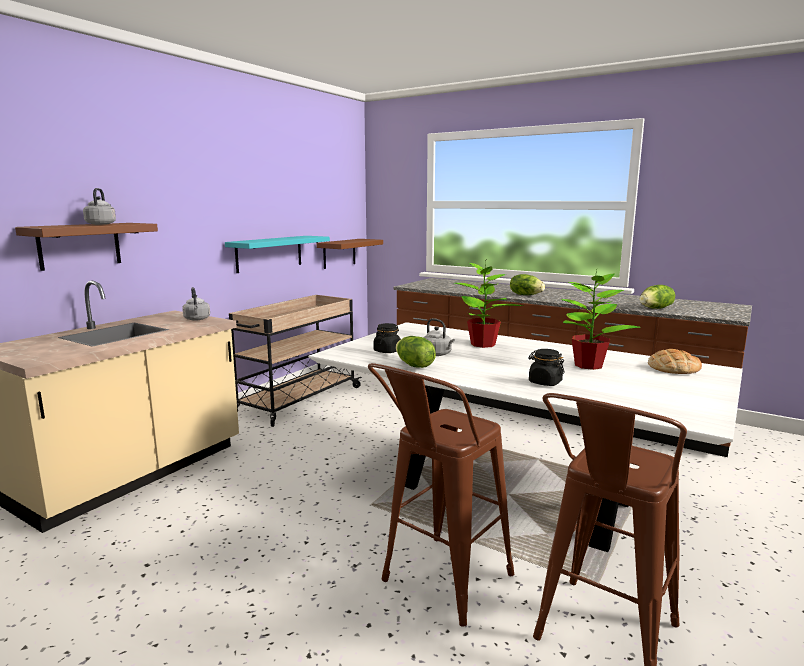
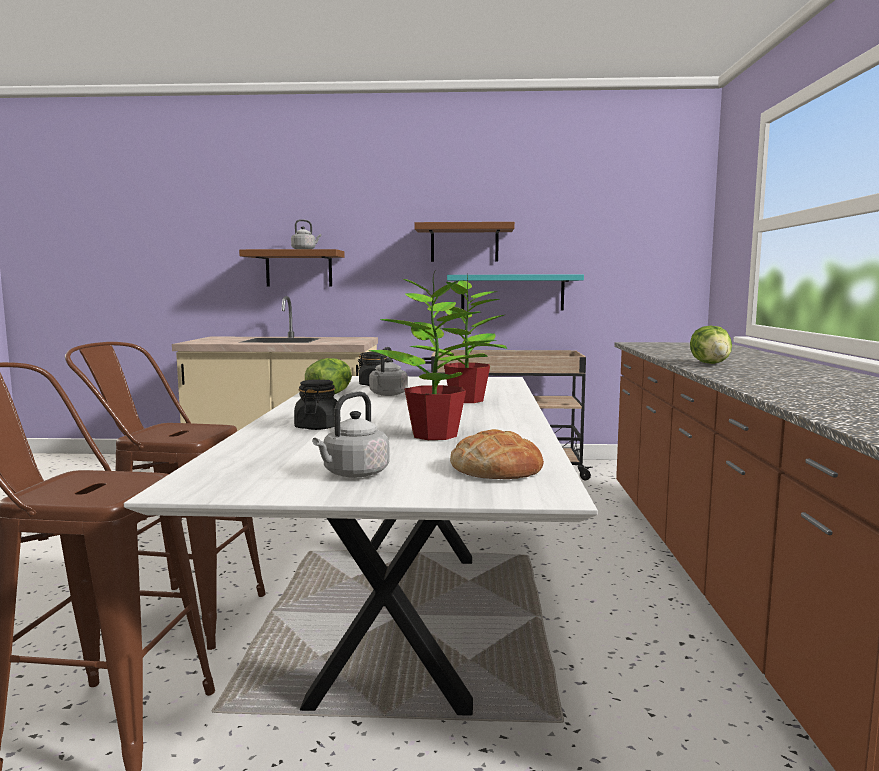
camera: 60 degrees right, 5 degrees down
(197, 319) = (352, 341): grey kettle -> grey kettle (353, 474)
(339, 253) = (642, 303): brown shelf -> brown shelf (464, 243)
(656, 308) = (813, 402): lettuce -> none

